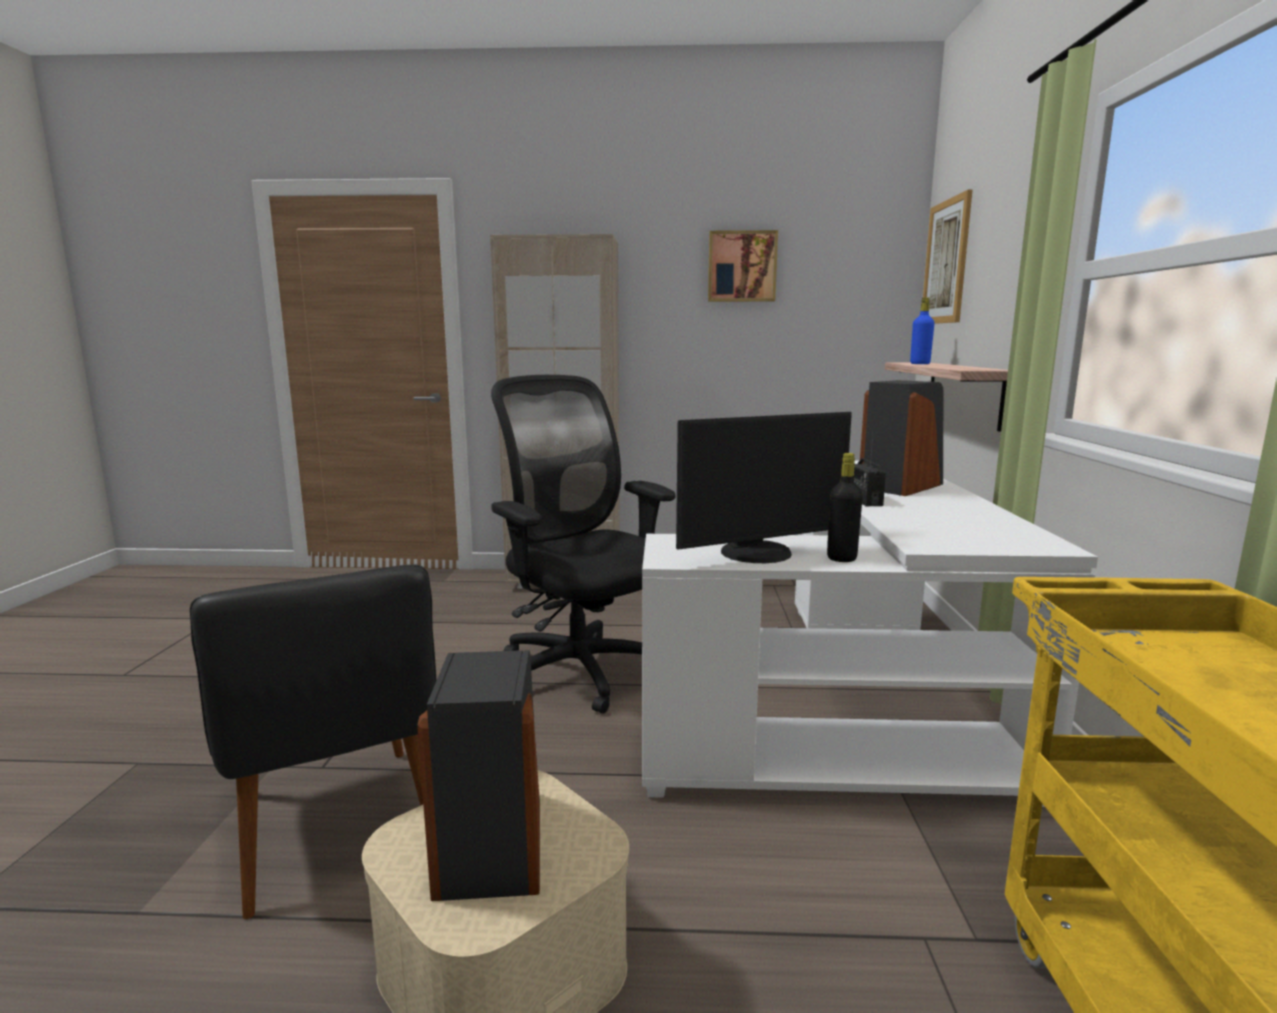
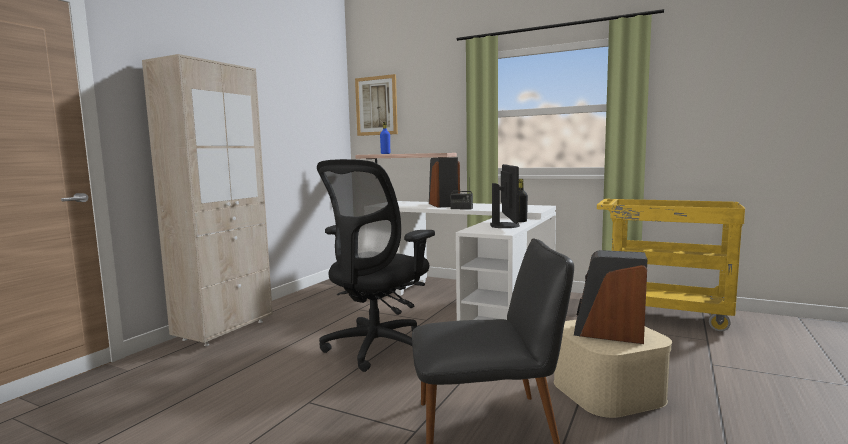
camera: 65 degrees left, 5 degrees down
(584, 675) = (379, 344): black office chair -> black office chair turned 45 degrees counterclockwise
(742, 267) = (283, 98): picture -> none

